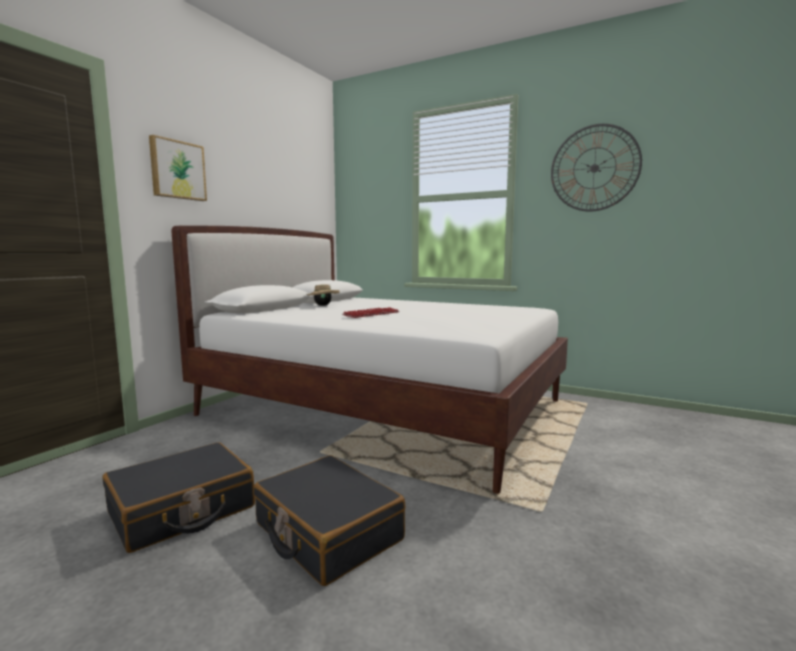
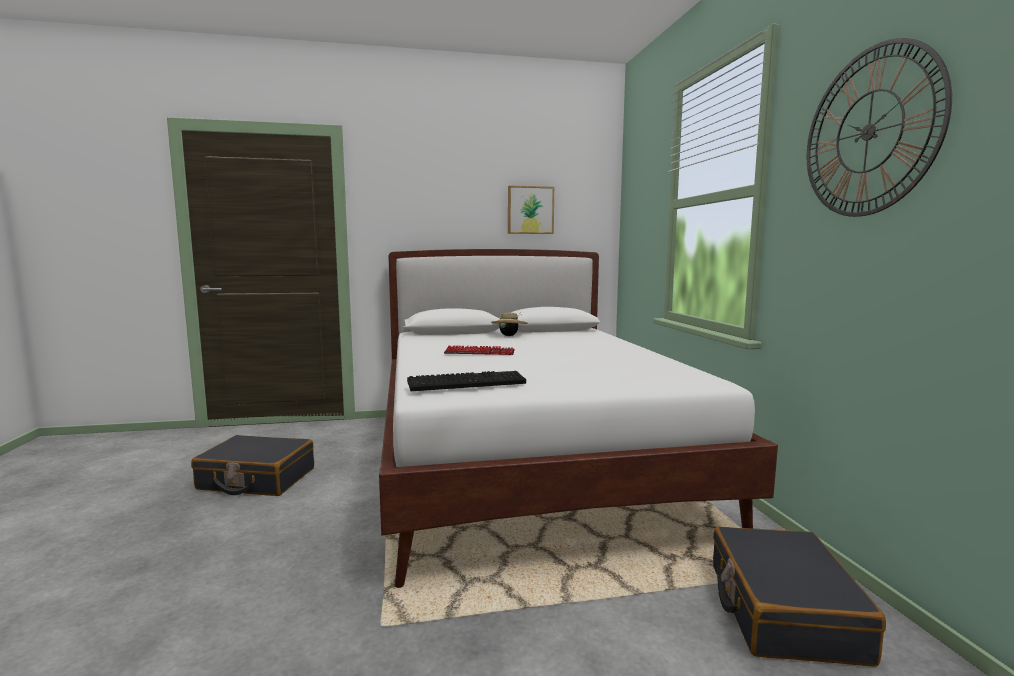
camera: 50 degrees right, 0 degrees up
(177, 170) = (402, 202): picture -> picture (530, 210)
(327, 532) = (261, 535): black suitcase -> black suitcase (783, 611)
(471, 325) = (467, 382): none -> keyboard

